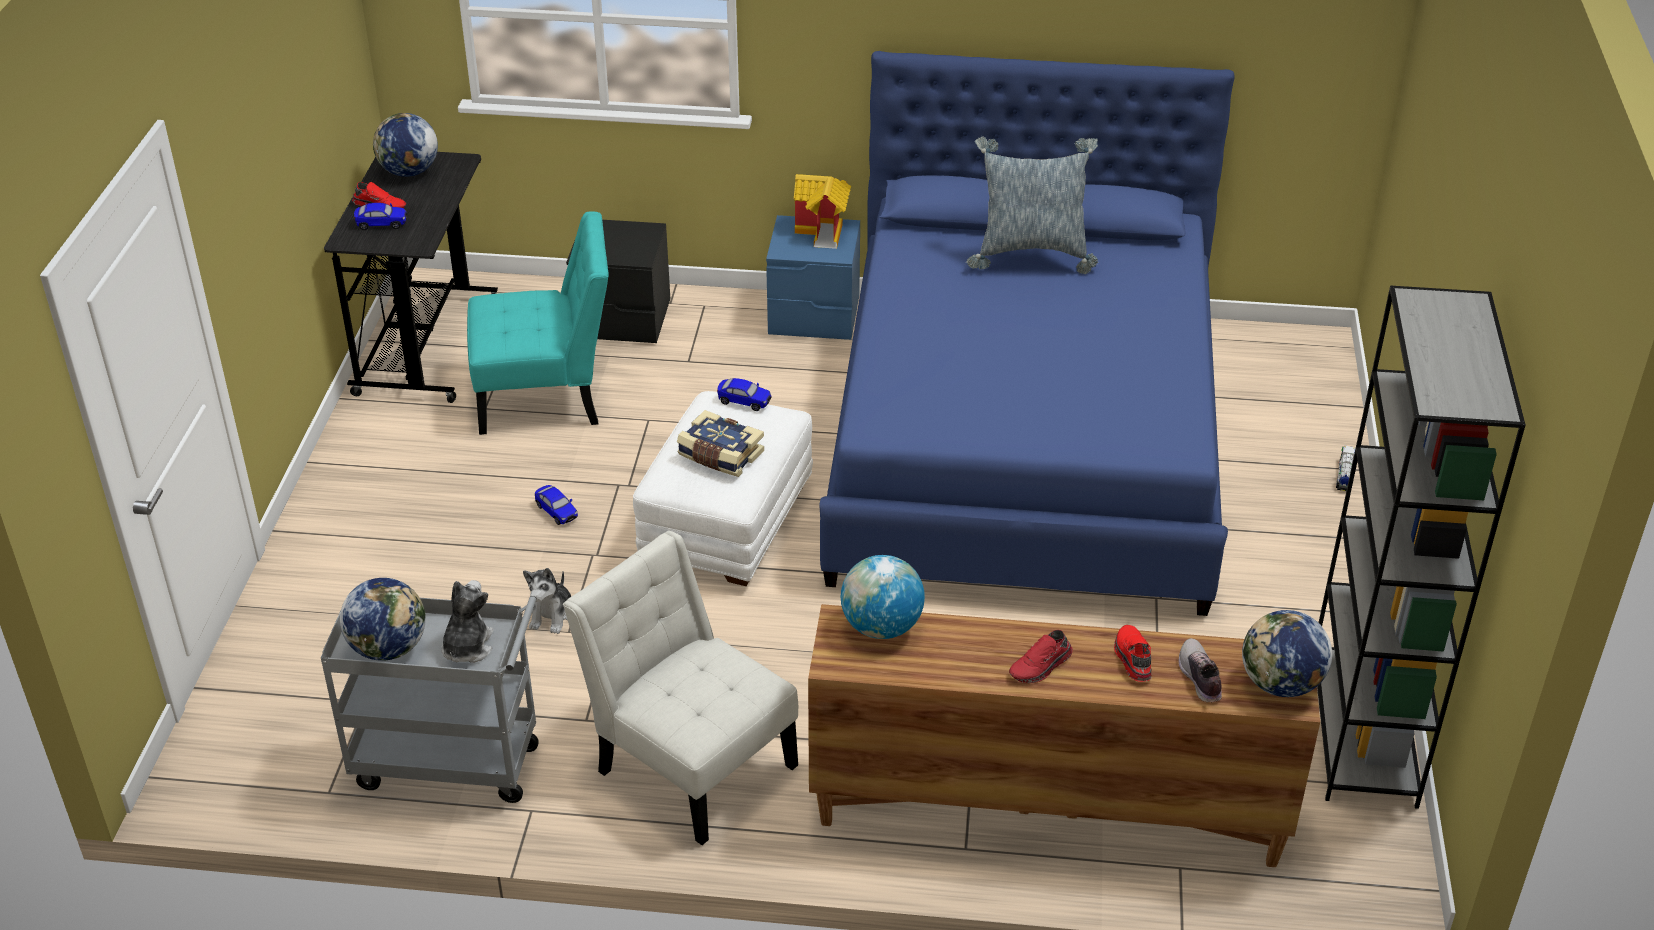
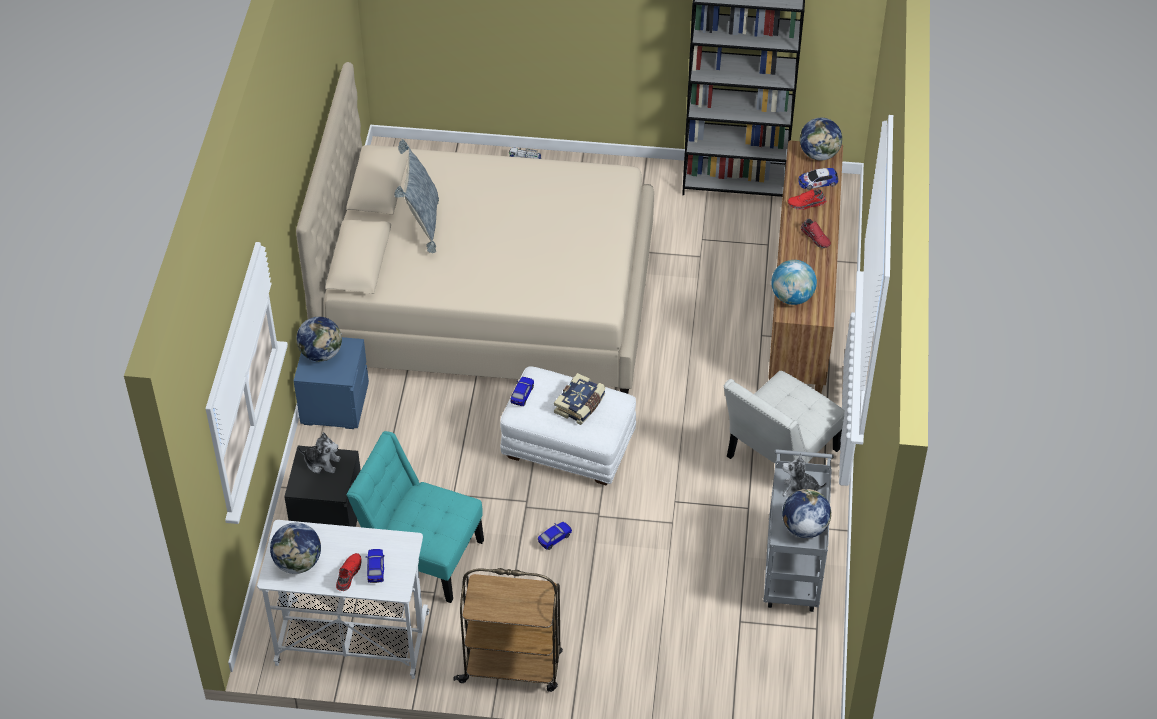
camera: 90 degrees left, 10 degrees up
(345, 475) = (512, 668): none -> brown cart
(426, 346) = (351, 639): black desk -> white desk
(547, 396) = (421, 556): turquoise chair -> turquoise chair turned 60 degrees counterclockwise
(553, 615) = (657, 532): plush toy -> plush toy (322, 462)
(824, 233) = (321, 353): toy house -> globe
(1024, 443) = (487, 298): blue bed -> beige bed
(1199, 678) = (817, 181): shoe -> toy car

